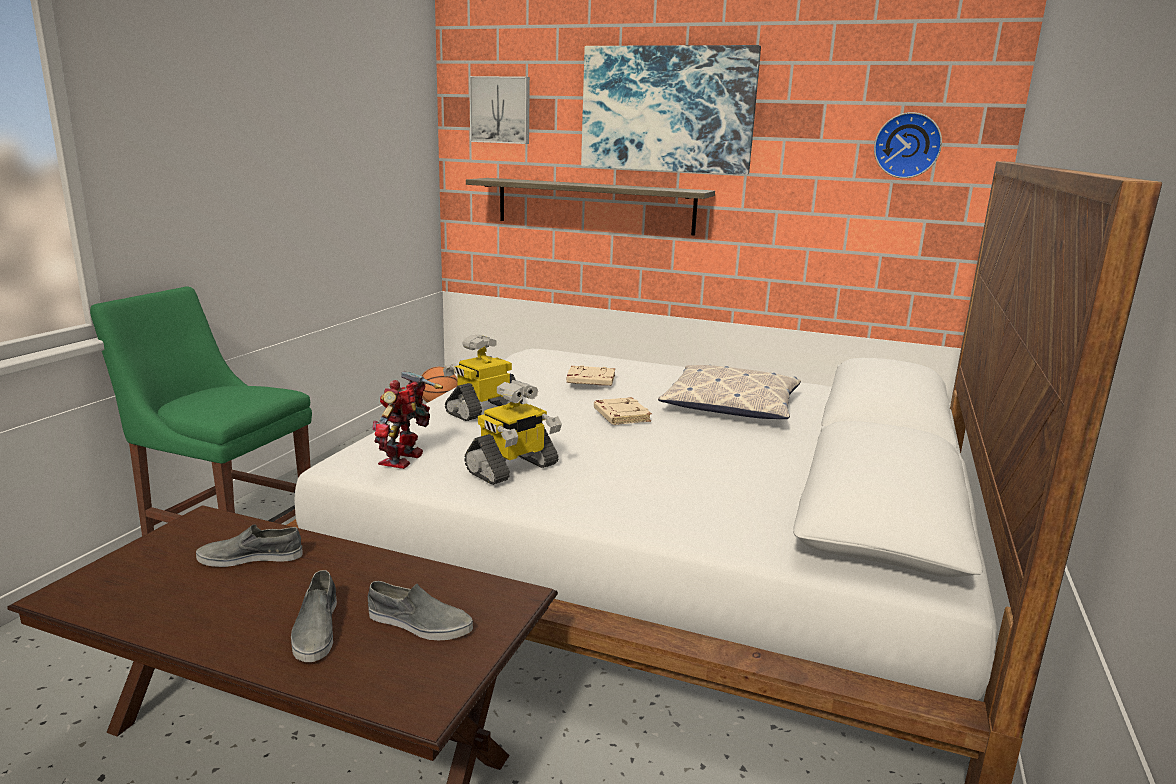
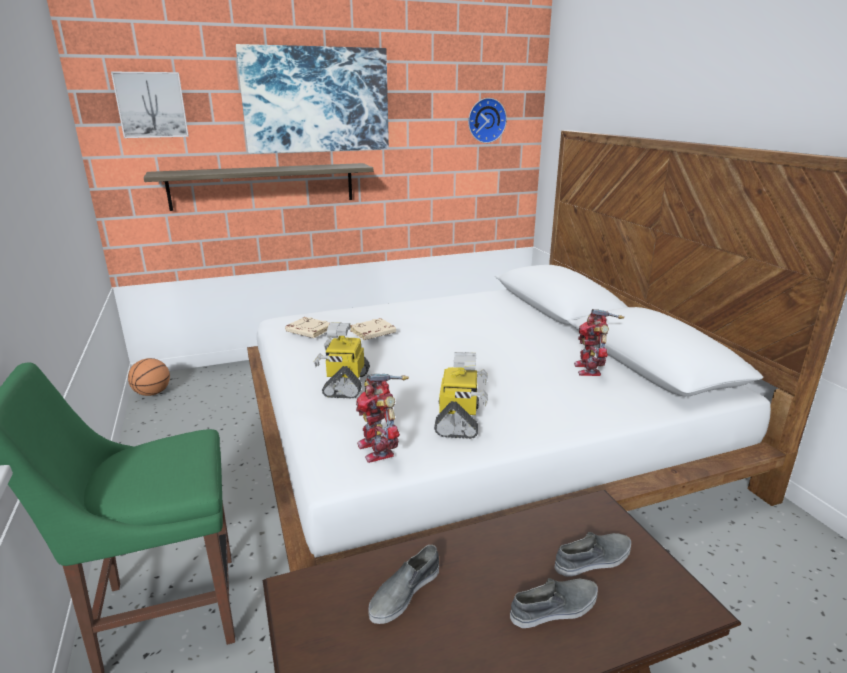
camera: 40 degrees left, 5 degrees up
(316, 629) = (555, 608): grey shoe -> grey shoe turned 60 degrees counterclockwise
(620, 416) = (439, 353): beige book -> beige book (308, 331)
(731, 405) = (476, 322): pillow -> none
(764, 486) = (589, 369): none -> toy robot

